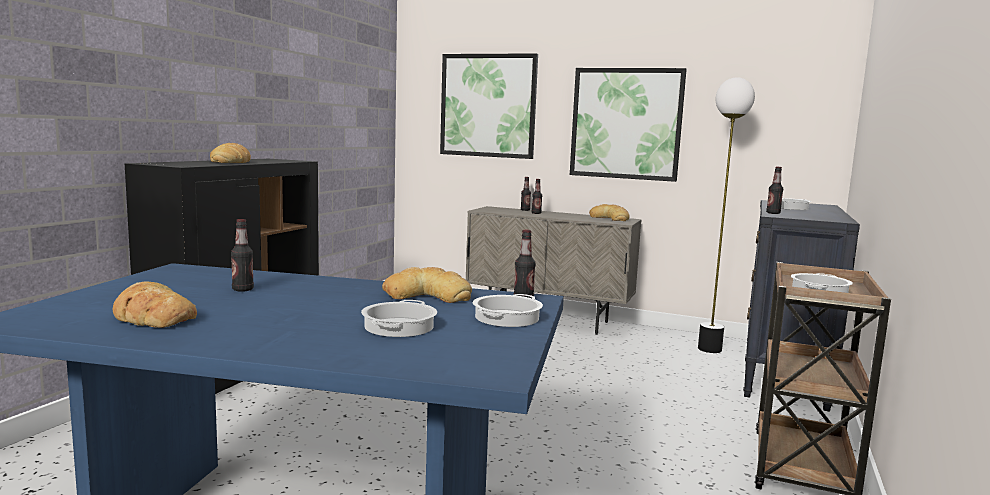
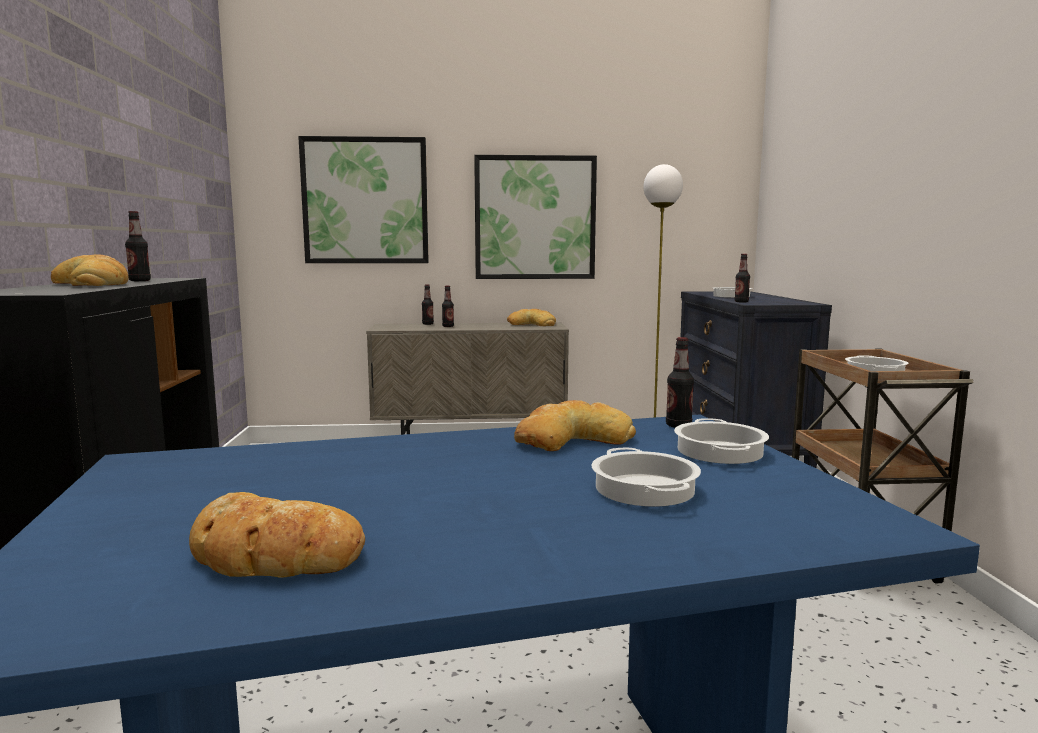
camera: 25 degrees left, 0 degrees up
(243, 289) = (318, 477): bottle -> bottle (140, 281)

